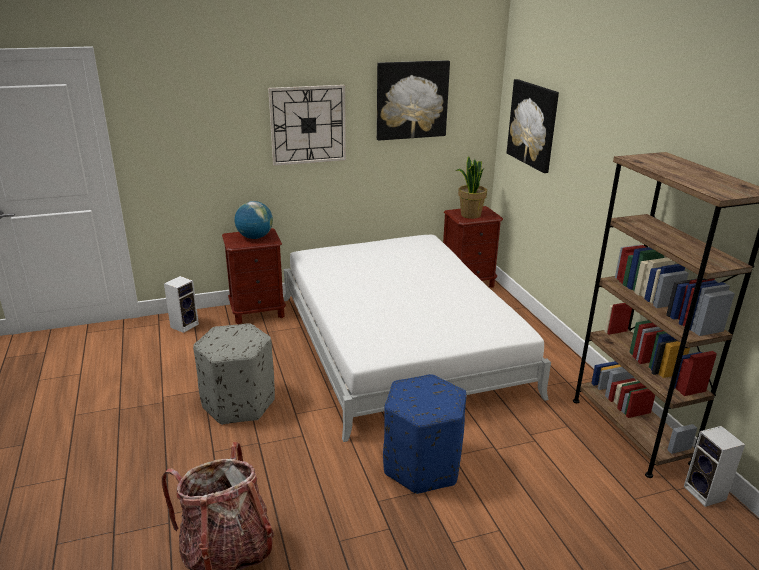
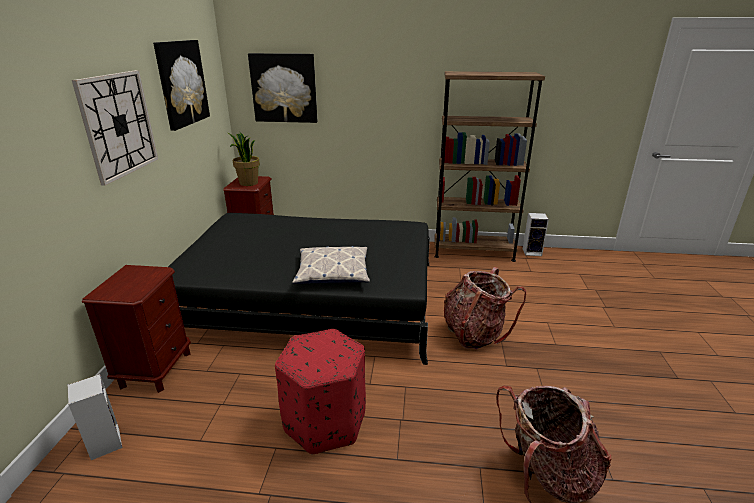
camera: 65 degrees left, 0 degrees up
(239, 403) = (325, 421): grey ottoman -> red ottoman
(255, 237) = (133, 279): globe -> none
(361, 313) = (333, 272): none -> pillow
(399, 343) = (311, 299): white bed -> black bed
(422, 466) = (474, 333): blue ottoman -> backpack

